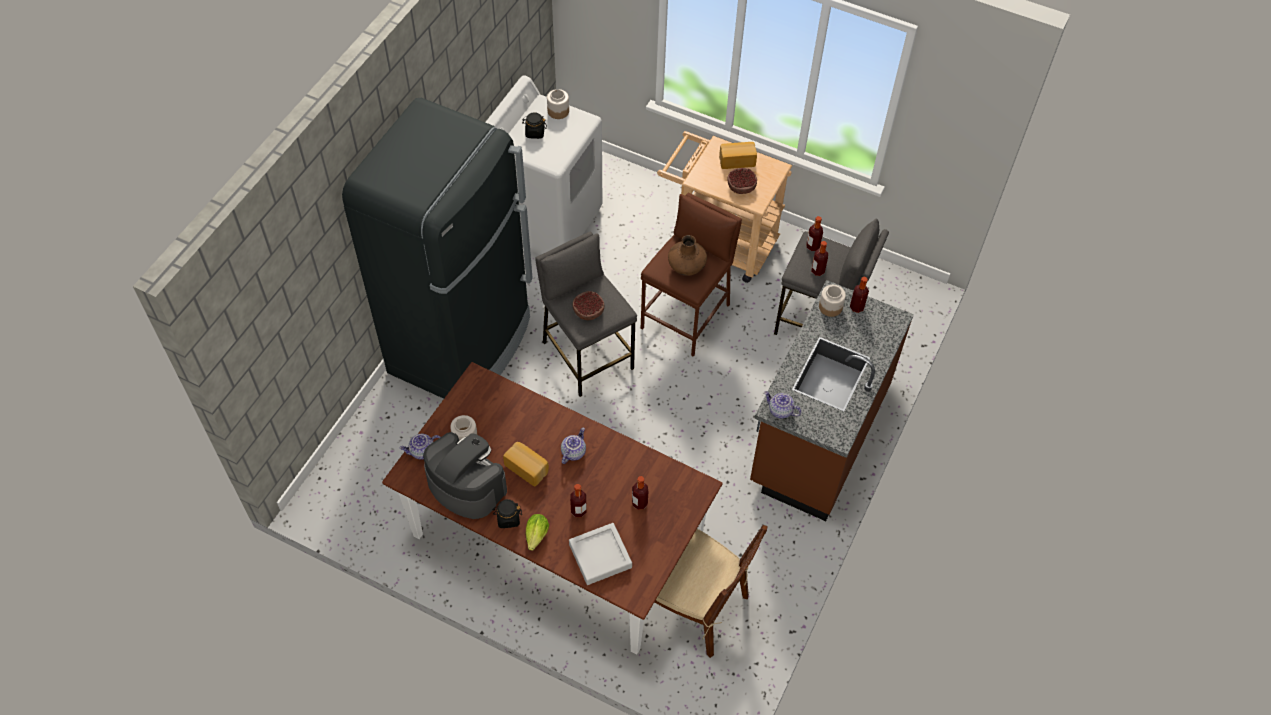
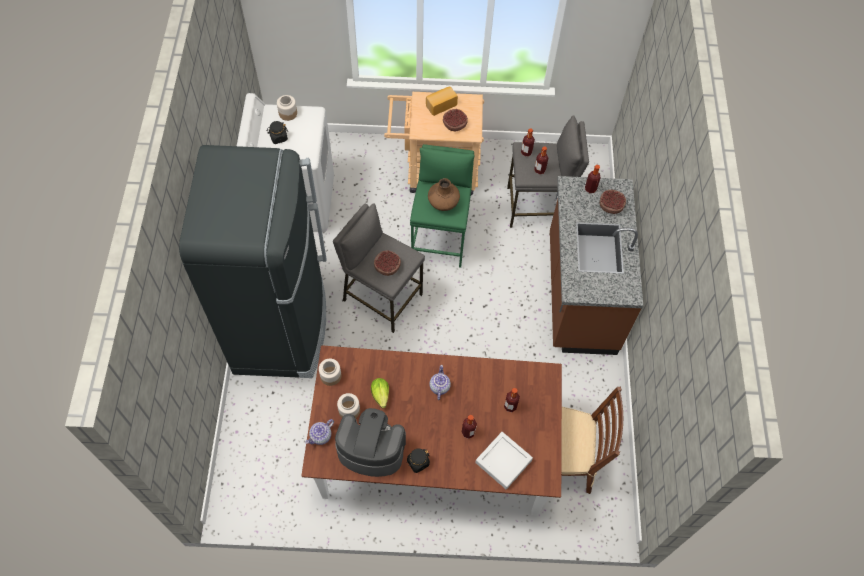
camera: 25 degrees left, 5 degrees up
(527, 467) = (411, 414): bread -> none
(536, 537) = (447, 468): lettuce -> lettuce (381, 397)
(687, 316) = (440, 238): brown stool -> green stool
(780, 411) = (579, 291): teapot -> none
(830, 307) = (572, 196): jar -> jar (331, 376)
(871, 333) = (611, 205): none -> bowl

